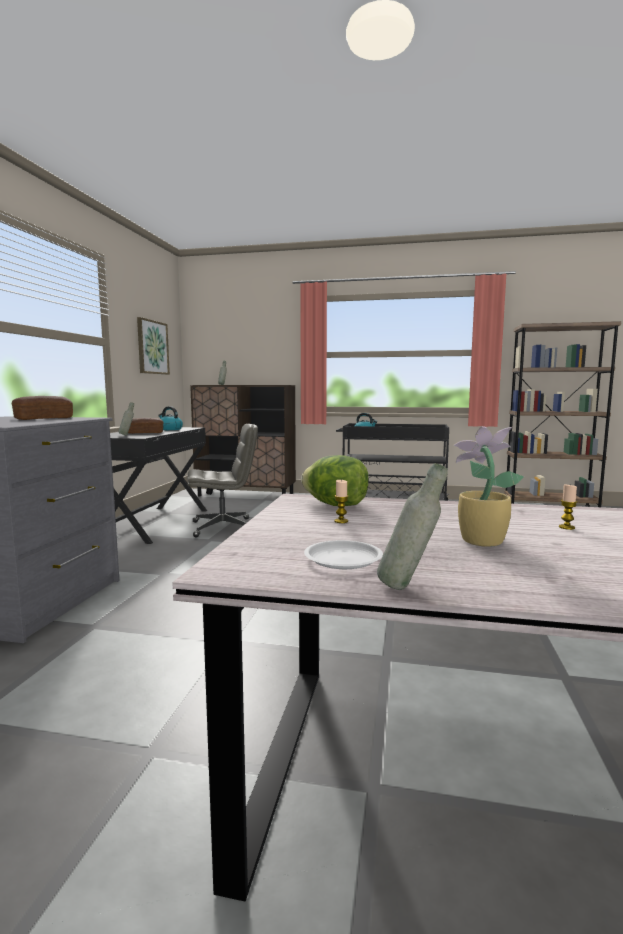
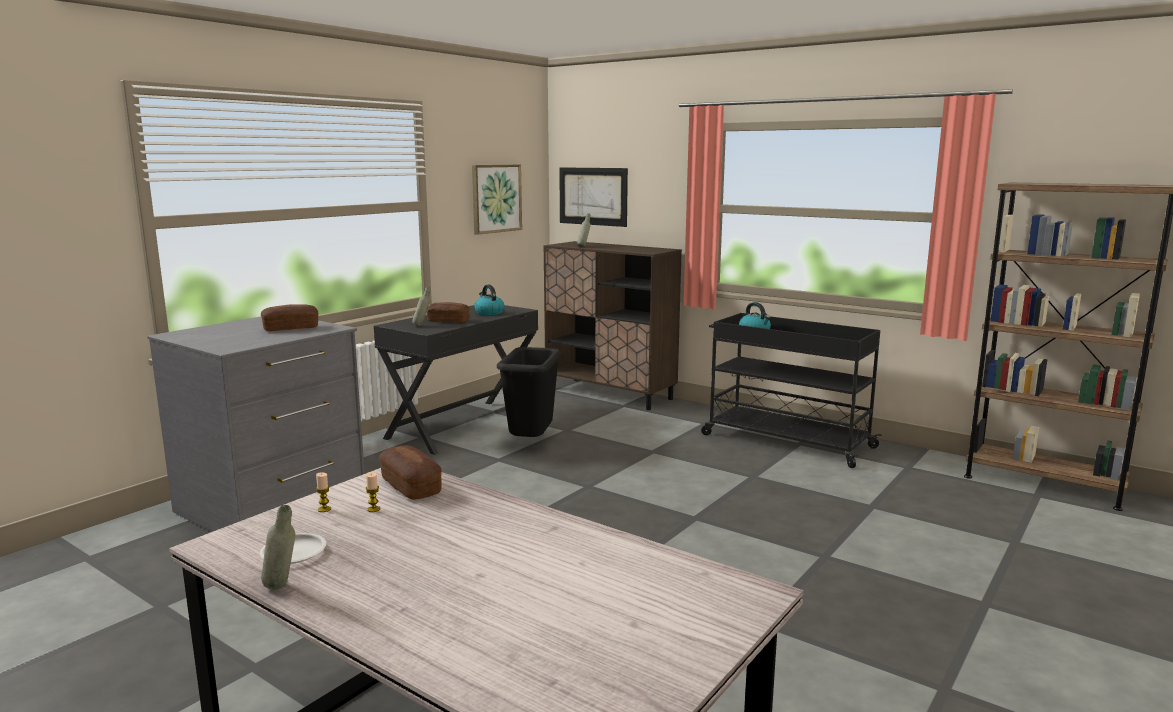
camera: 25 degrees right, 5 degrees up
(220, 351) = (592, 196): none -> picture
(224, 527) = (531, 444): grey office chair -> black trash can
(335, 505) = (411, 486): lettuce -> bread
(479, 541) = (425, 558): potted plant -> none
(566, 527) = (537, 559): candle -> candle (324, 509)

